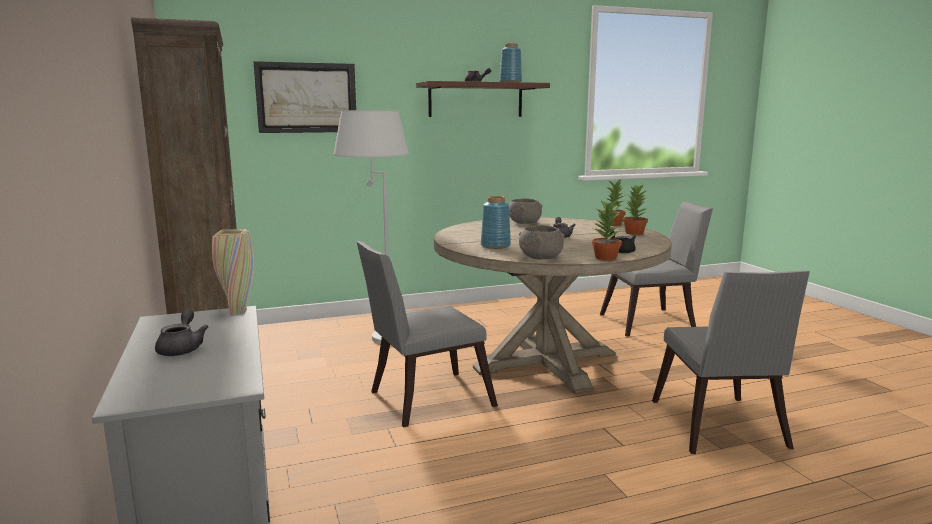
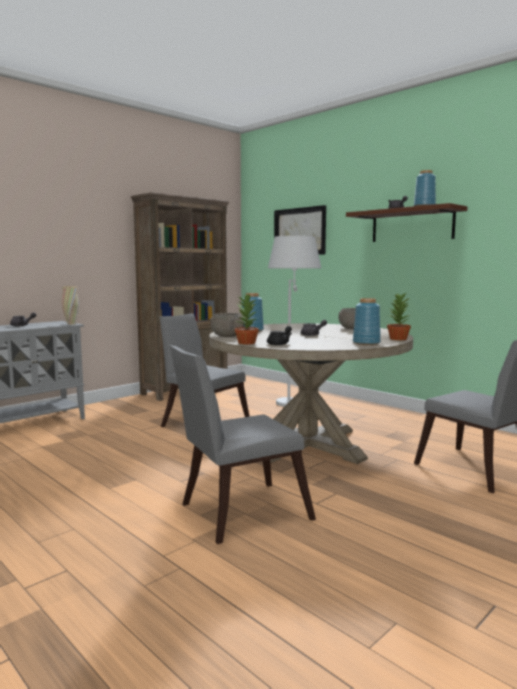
camera: 65 degrees right, 5 degrees down
(634, 233) = (366, 343): potted plant -> blue vase

